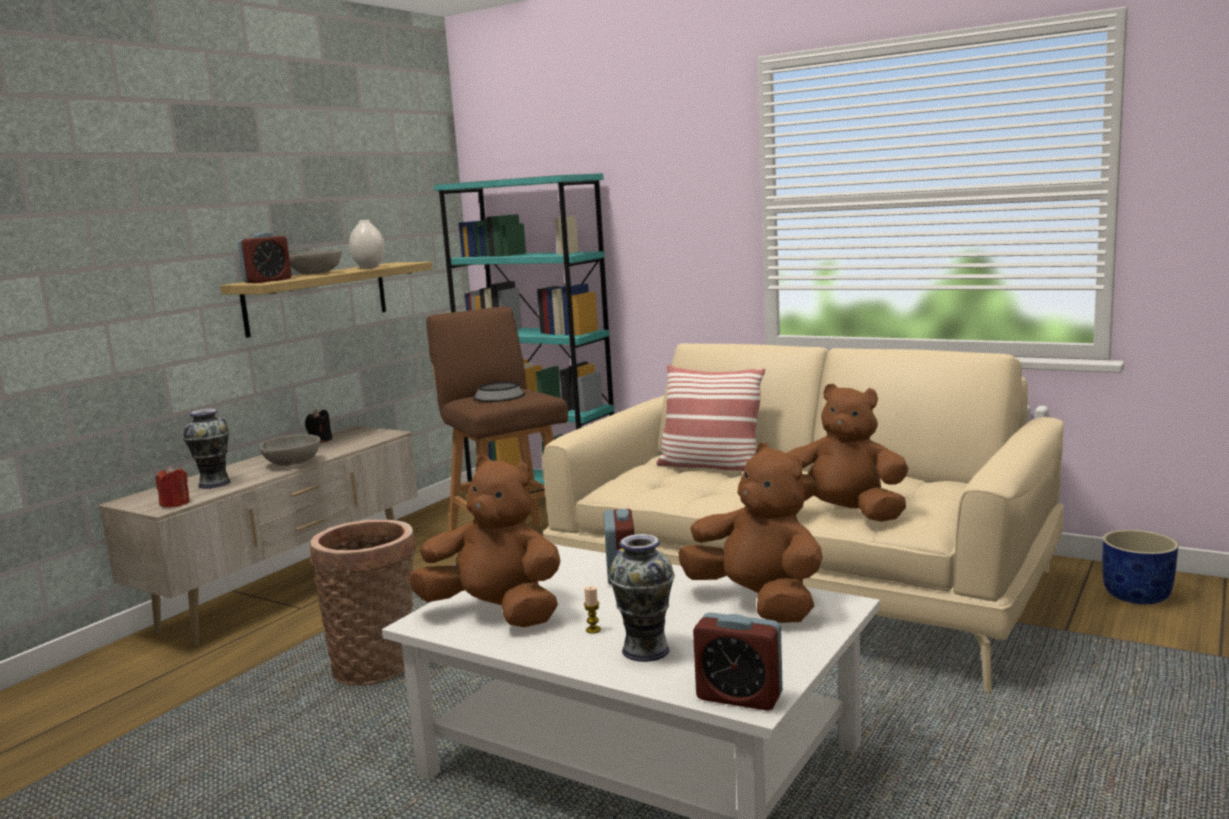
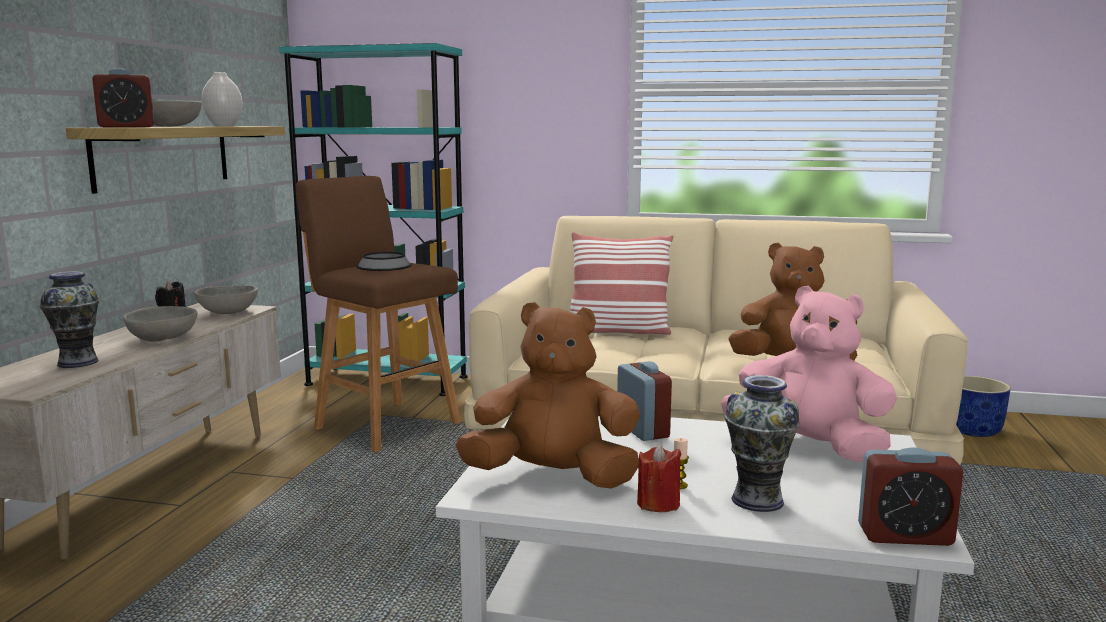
camera: 20 degrees left, 0 degrees up
(175, 504) = (44, 385): red candle -> red candle (658, 504)
(268, 281) = (126, 127): alarm clock -> alarm clock turned 45 degrees clockwise
(366, 437) = (228, 312): none -> grey bowl
(377, 665) = (323, 558): basket -> none
(758, 603) = (809, 447): brown plush toy -> pink plush toy

